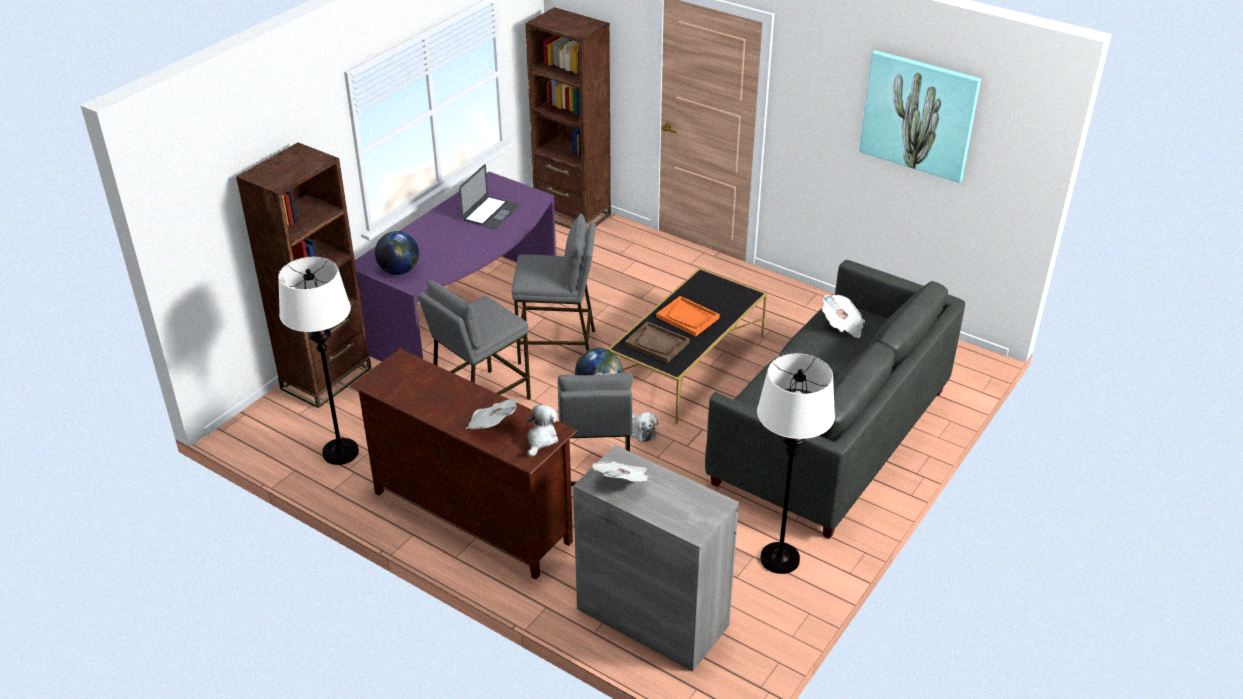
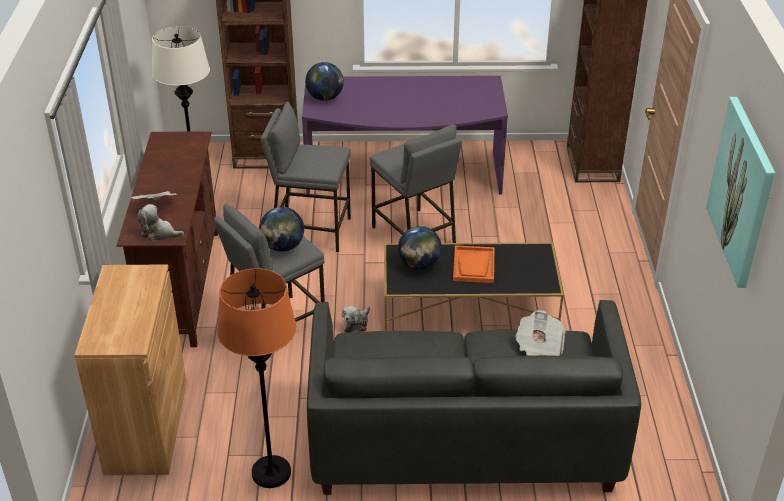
camera: 55 degrees right, 0 degrees up
(490, 213) = (445, 100): laptop -> none
(541, 439) = (159, 233): plush toy -> plush toy turned 150 degrees counterclockwise
(623, 482) = (124, 286): newspaper -> none
(652, 617) = (146, 426): grey cabinet -> brown cabinet
(657, 344) = (419, 265): brown tray -> globe
(780, 559) = (271, 473): white floor lamp -> orange floor lamp

